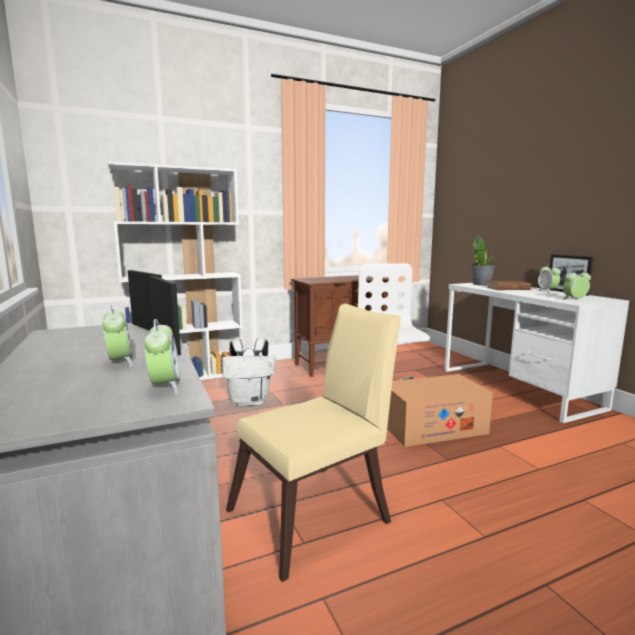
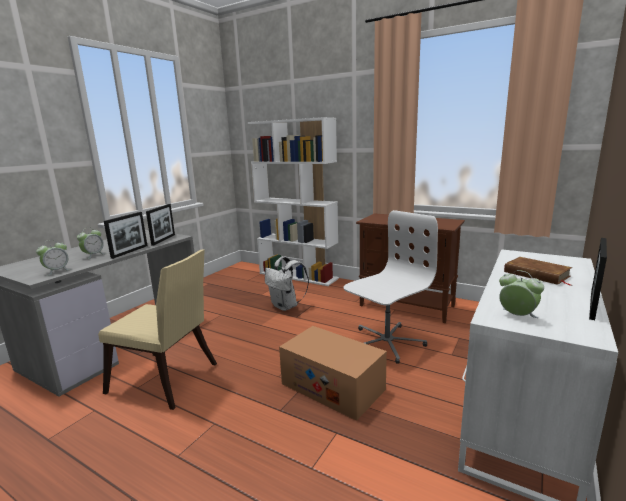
camera: 55 degrees right, 5 degrees up
(481, 284) = (538, 259): potted plant -> none
(547, 291) = (571, 294): alarm clock -> none

